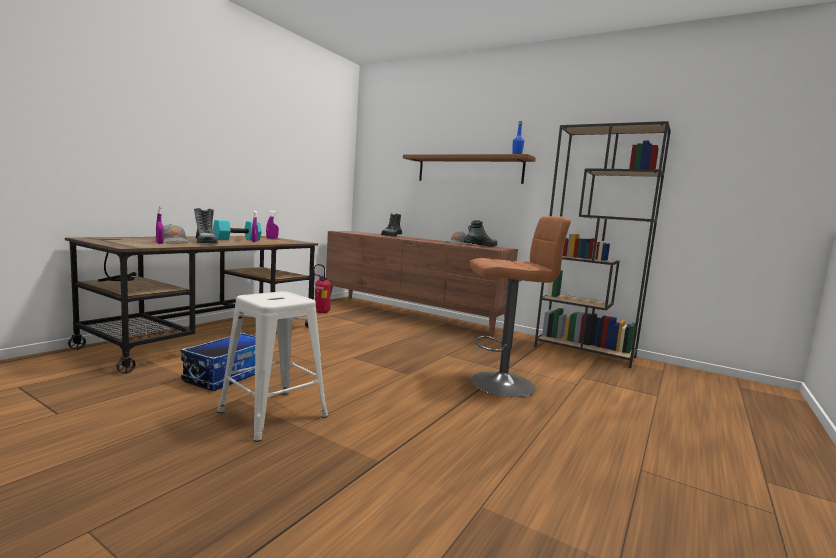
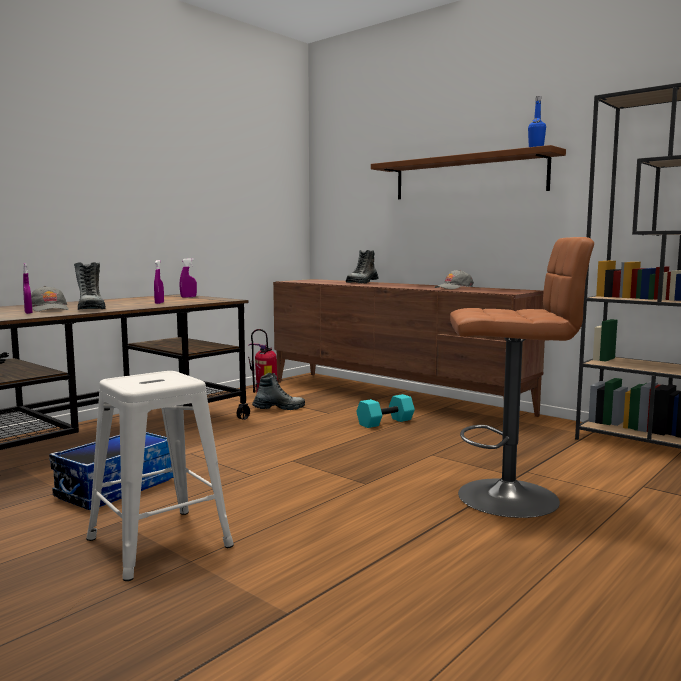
camera: 10 degrees right, 0 degrees up
(237, 239) = (138, 301): turquoise dumbbell -> turquoise dumbbell (385, 422)
(480, 246) = (488, 289): boot -> boot (279, 408)

